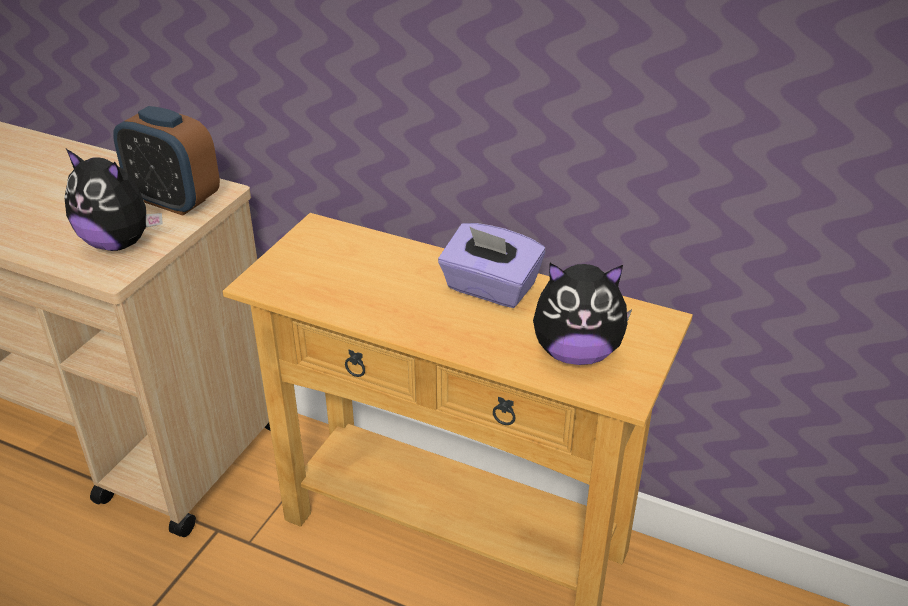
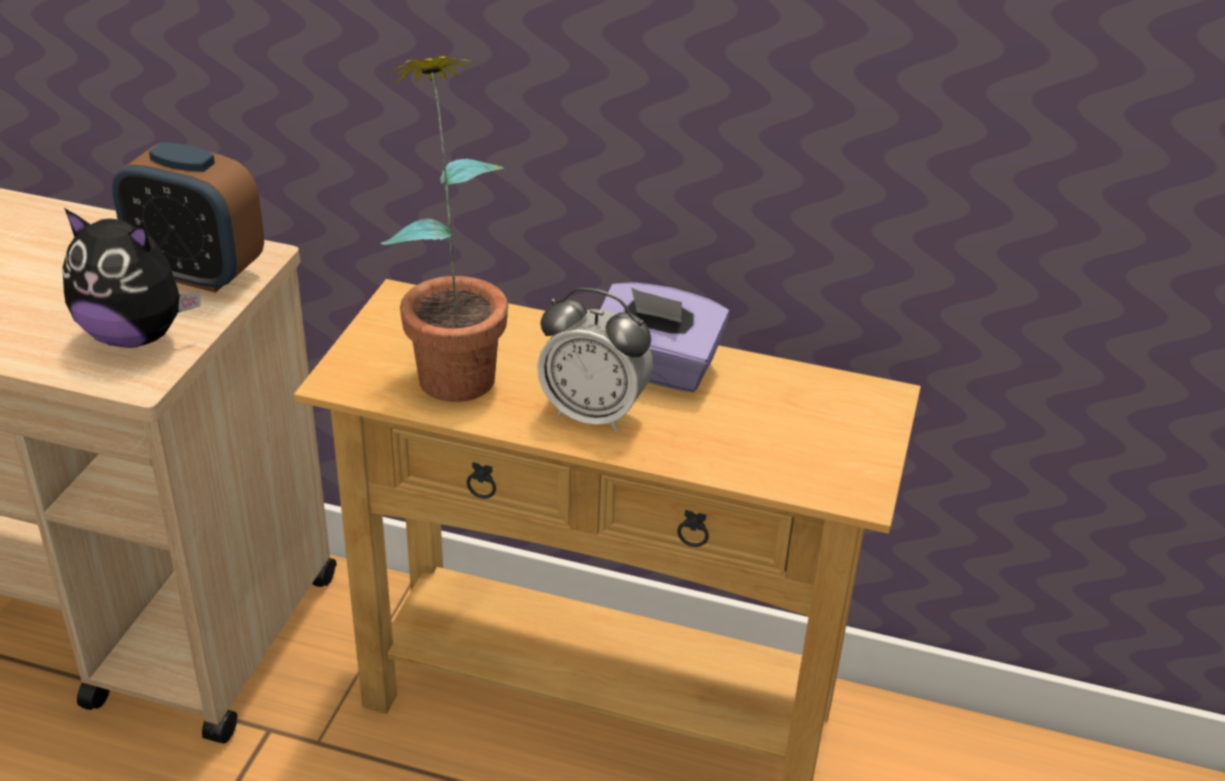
camera: 10 degrees left, 0 degrees up
(341, 276) = (453, 364): none -> potted plant
(435, 319) = (593, 414): none -> alarm clock
(576, 353) = (786, 445): plush toy -> none

